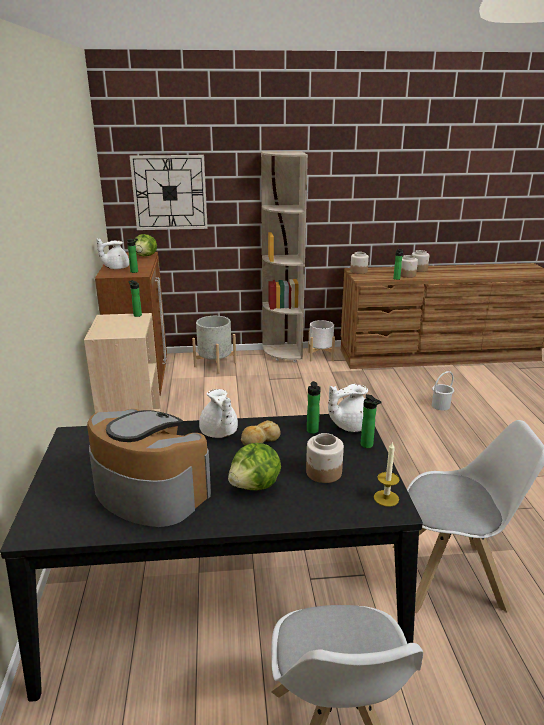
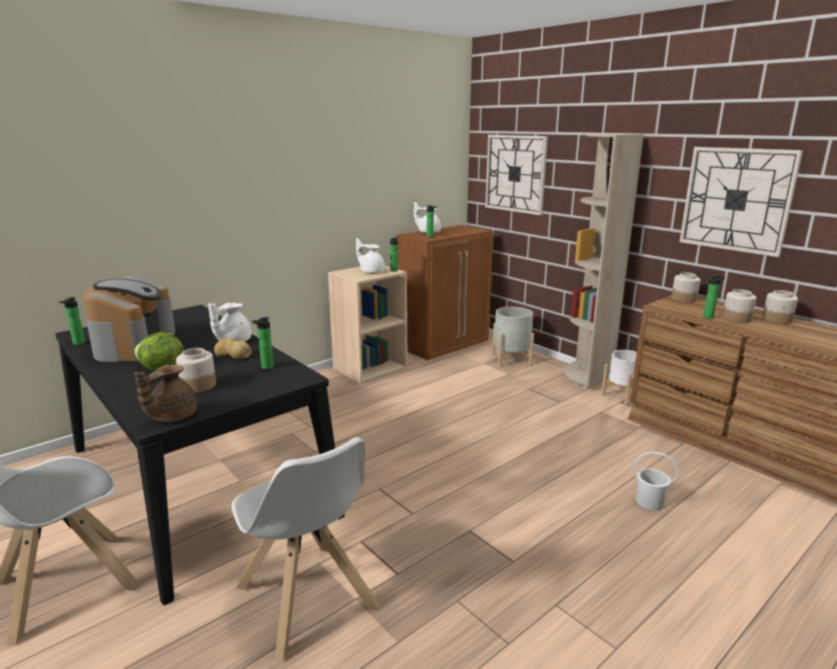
camera: 55 degrees right, 5 degrees down
(146, 256) = (474, 231): lettuce -> none
(349, 425) = (291, 378): white teapot -> white teapot (371, 271)
(368, 446) = (259, 392): bottle -> bottle (77, 343)
(374, 195) = (736, 199): none -> wall clock
(386, 498) = (171, 416): candle -> brown teapot

